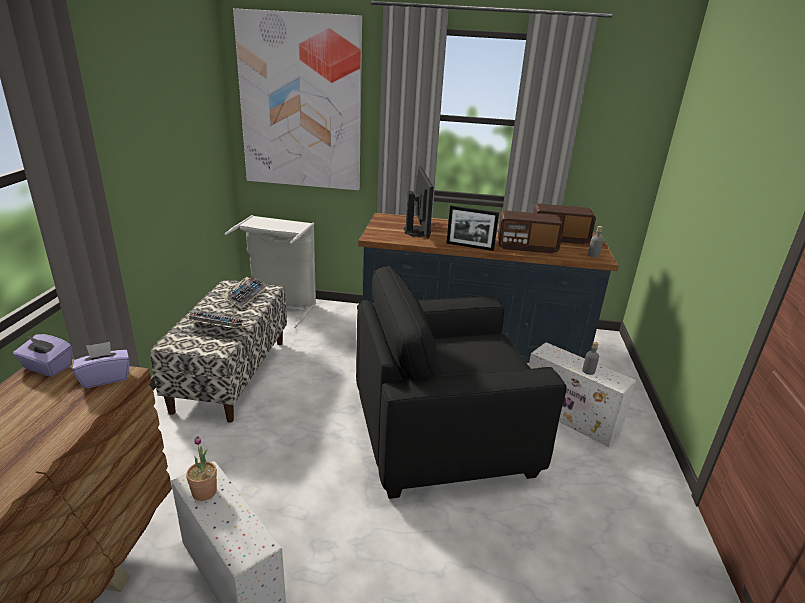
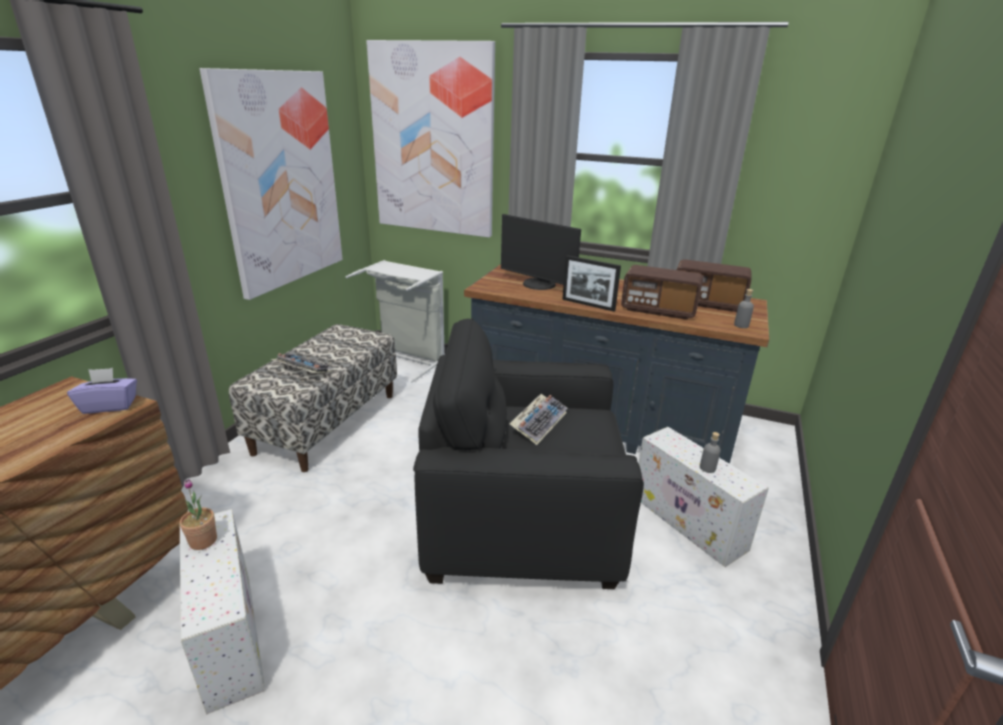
camera: 15 degrees right, 0 degrees up
(47, 367) = (68, 389): purple tissue box -> none
(171, 146) = (281, 181): none -> picture
(244, 295) = (348, 341): keyboard -> keyboard (538, 423)
(418, 231) = (538, 285): monitor -> monitor turned 120 degrees clockwise

